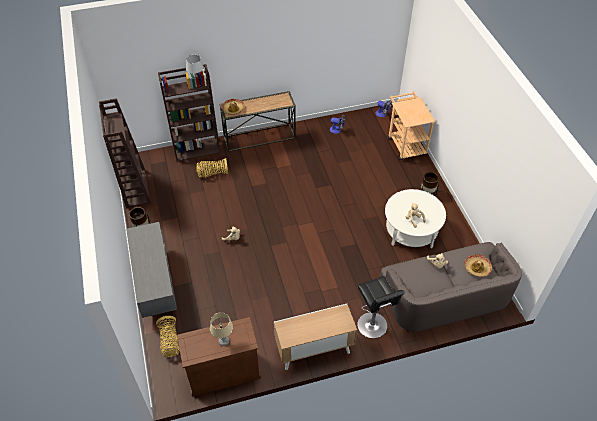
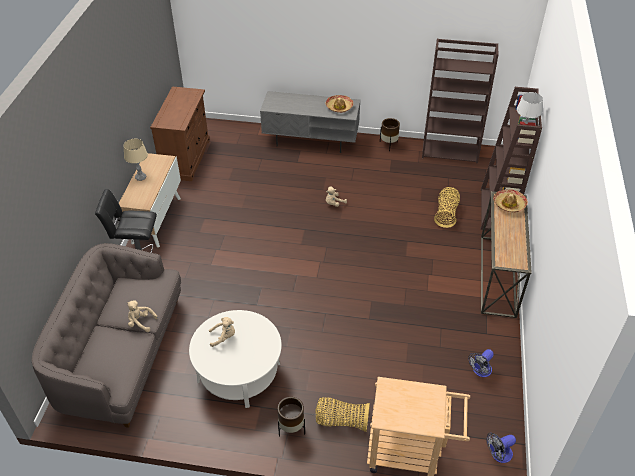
camera: 115 degrees right, 5 degrees down
(170, 342) = (241, 136): basket -> basket (341, 421)
(223, 341) = (174, 110): beige table lamp -> beige table lamp (141, 177)
(477, 268) = (100, 359): hat -> hat (339, 107)

